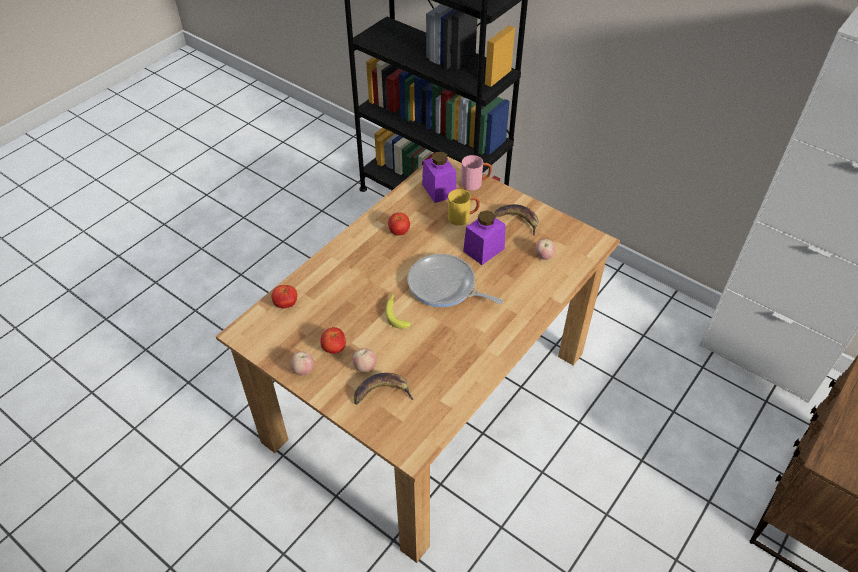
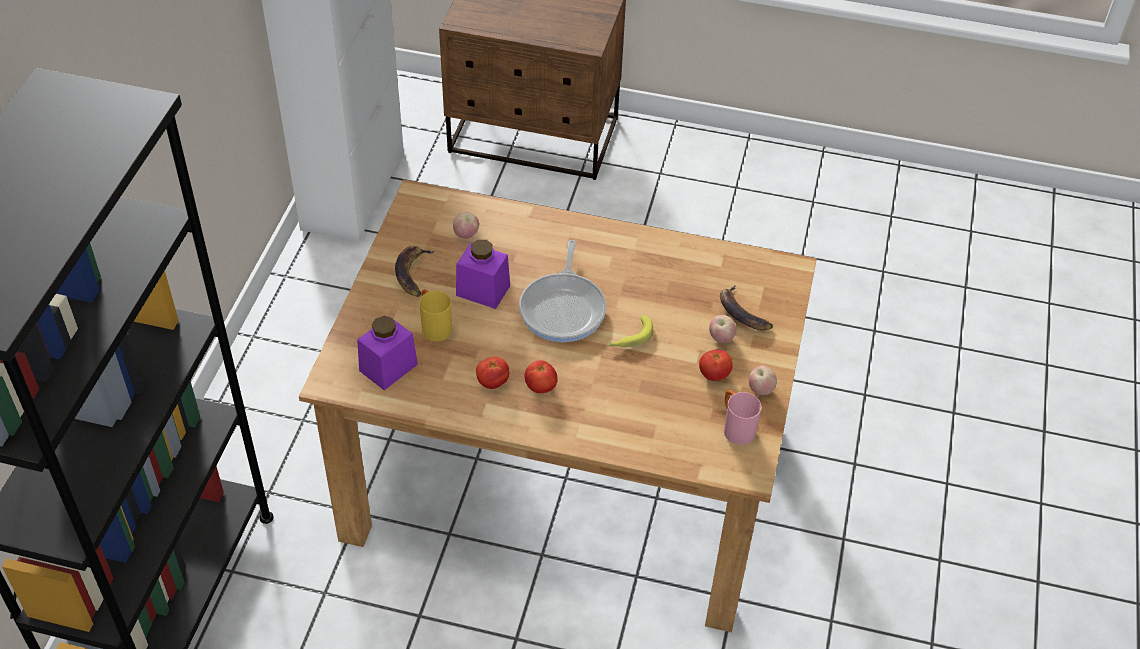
camera: 115 degrees left, 0 degrees up
(286, 304) = (680, 449): tomato -> tomato (540, 387)
(475, 183) = (356, 333): pink mug -> pink mug (735, 427)

